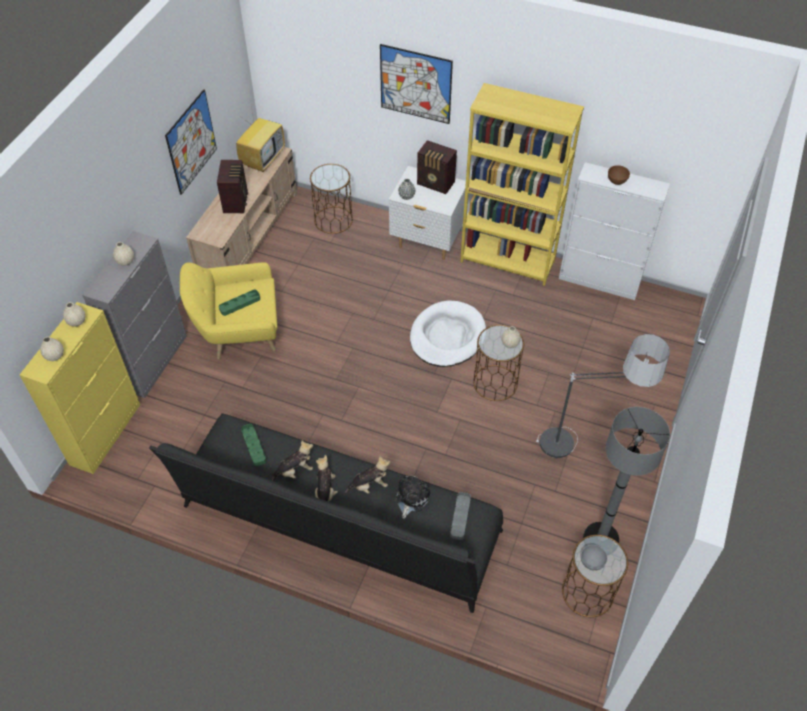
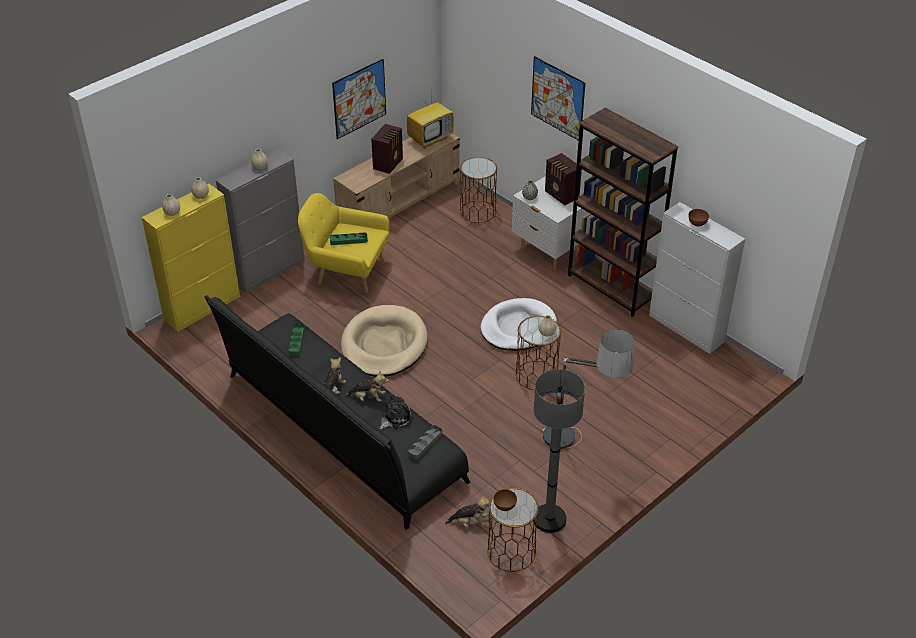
camera: 25 degrees right, 10 degrees down
(295, 471) = (318, 369): plush toy -> plush toy (470, 522)
(327, 405) = (384, 345): none -> beige dog bed
(507, 261) = (611, 288): yellow bookcase -> brown bookcase
(592, 562) = (505, 506): grey bowl -> brown bowl

